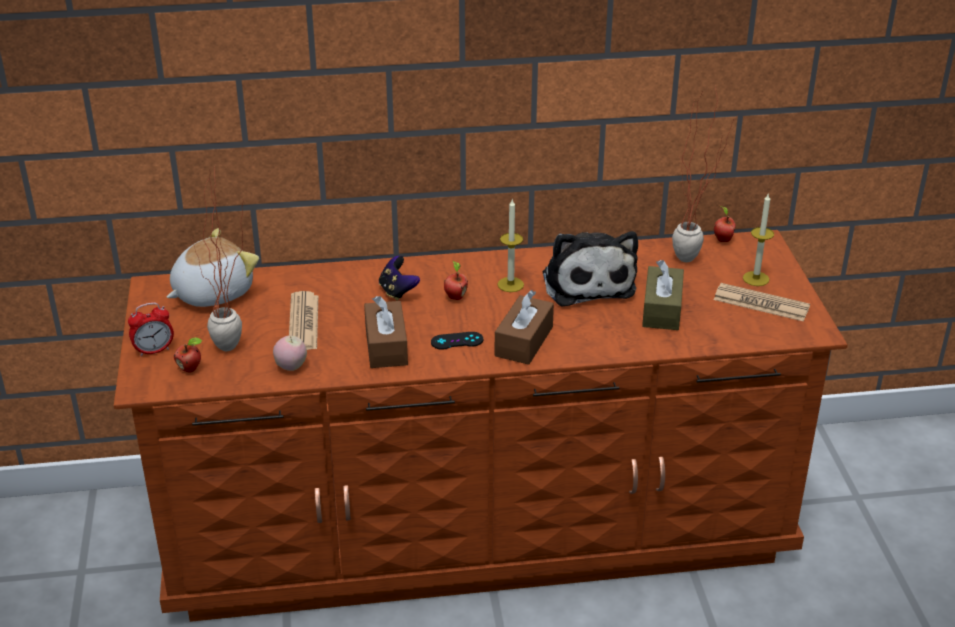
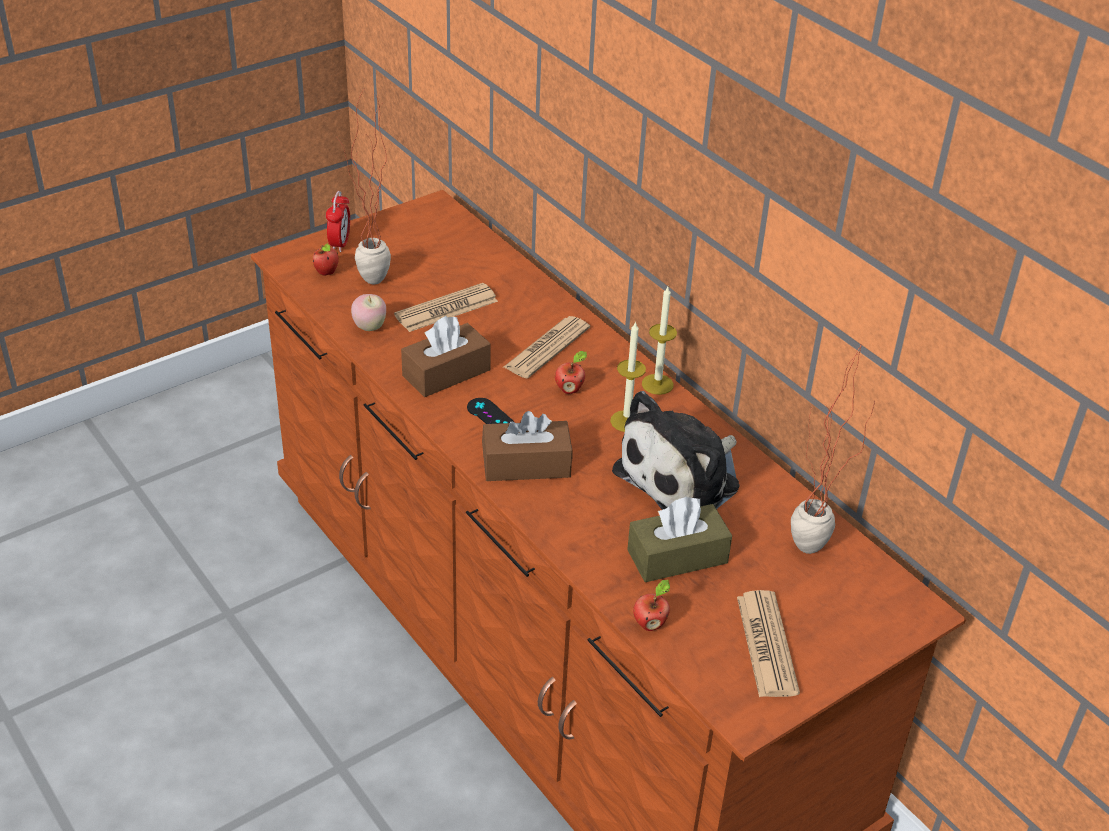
camera: 60 degrees right, 5 degrees up
(154, 350) = (340, 244): alarm clock -> alarm clock turned 120 degrees counterclockwise
(211, 292) = (452, 239): plush toy -> none
(397, 291) = (547, 348): game controller -> newspaper
(722, 239) = (886, 569): apple -> apple (650, 624)
(756, 278) = (821, 625): candle -> candle (657, 384)

